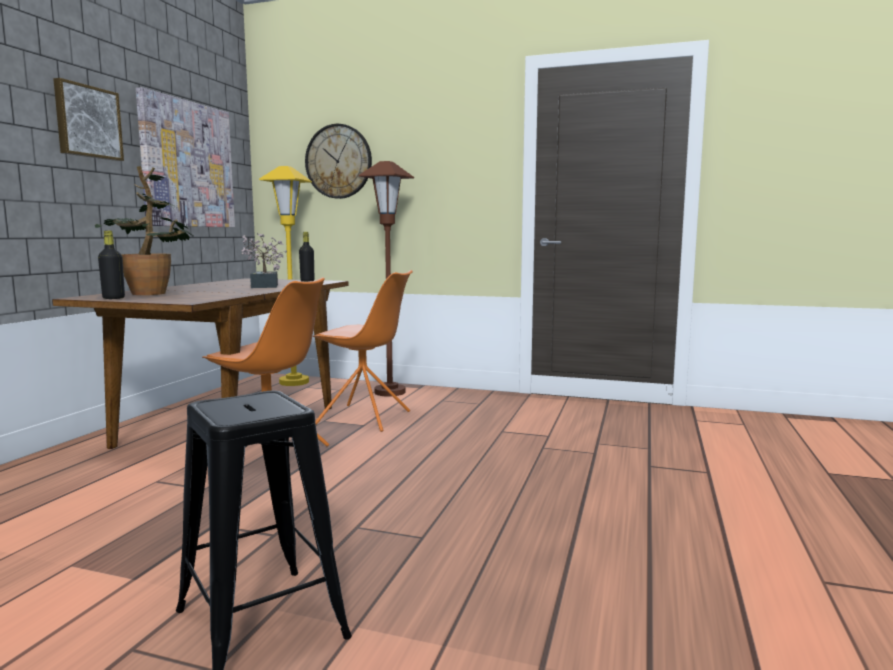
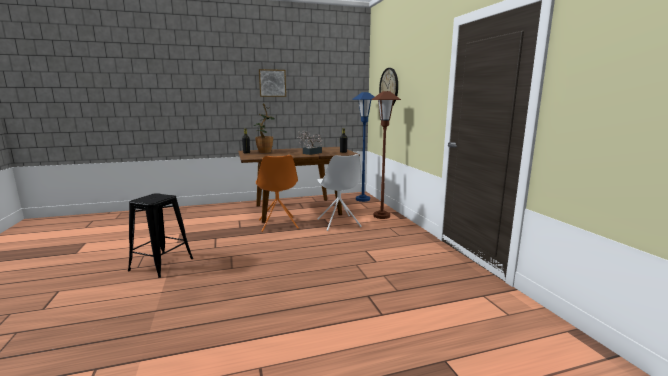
camera: 55 degrees right, 5 degrees up
(187, 165) = (323, 94): picture -> none
(294, 382) = (363, 199): yellow floor lamp -> blue floor lamp
(365, 418) = (339, 223): orange chair -> white chair

